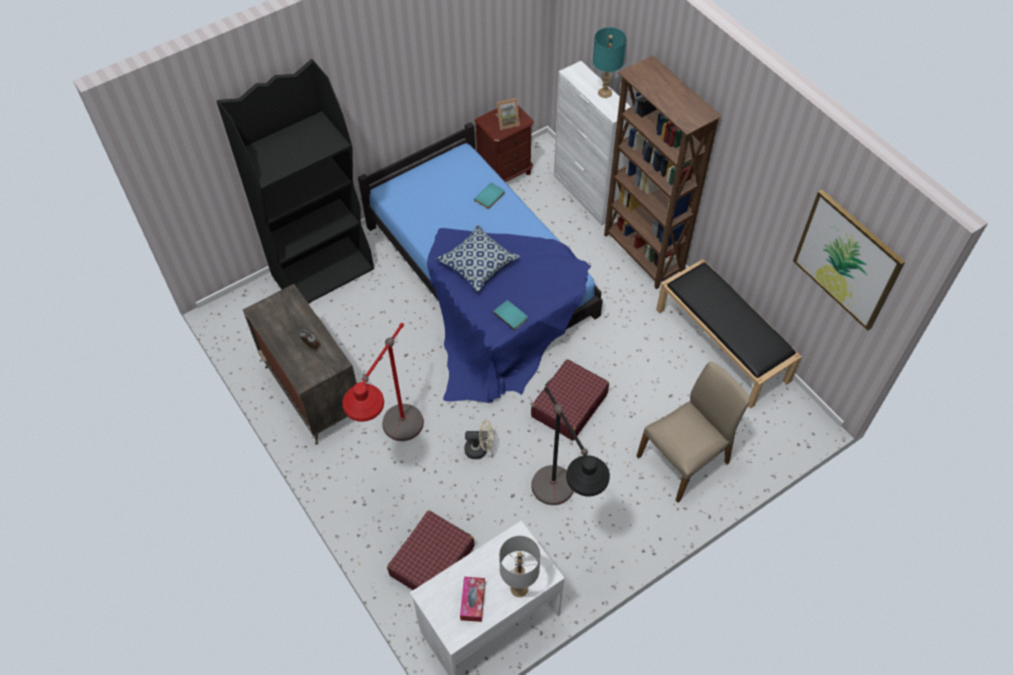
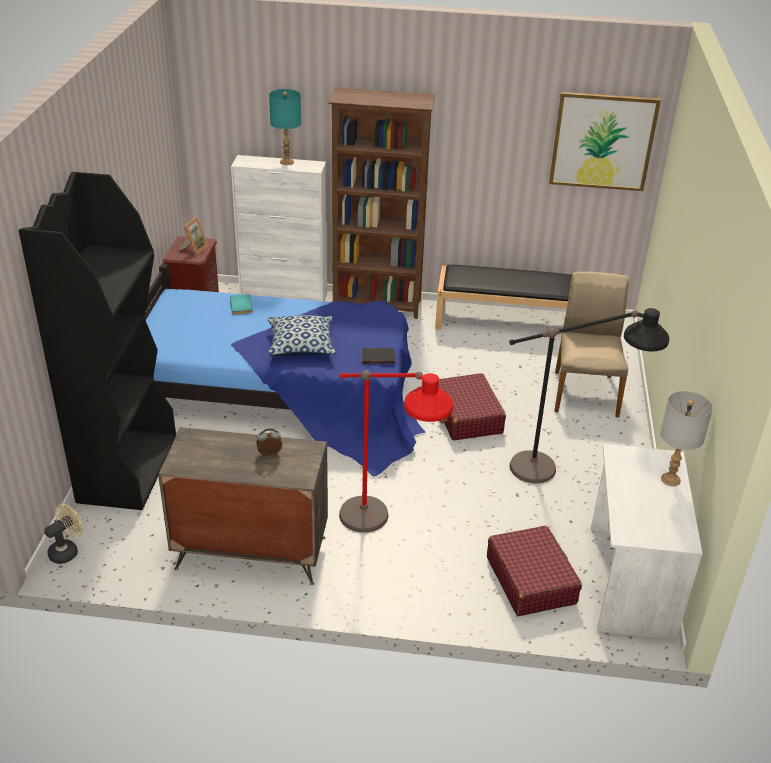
camera: 50 degrees left, 20 degrees down
(473, 601) = (658, 511): tissue box -> none
(480, 449) = (449, 486): beige fan -> beige fan (67, 551)
(511, 315) = (378, 356): turquoise book -> black book

